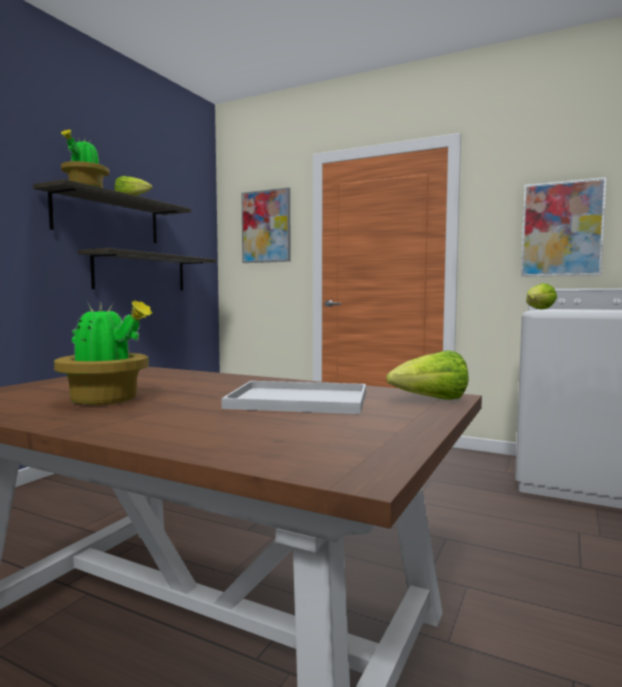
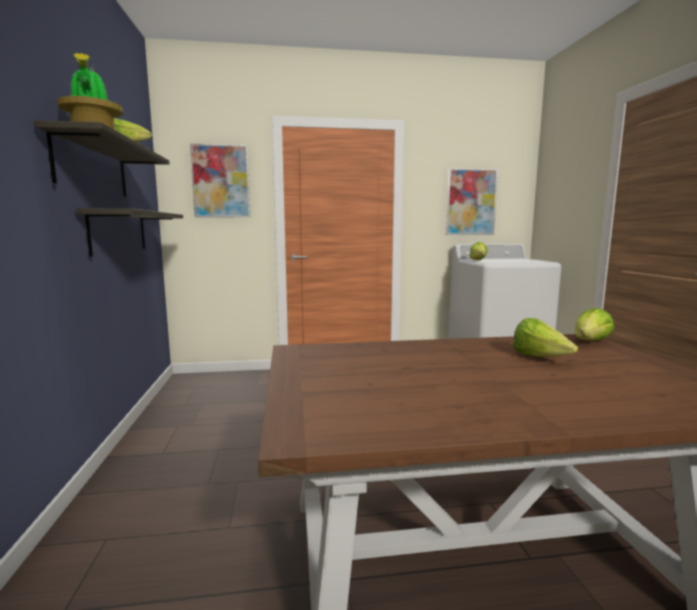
camera: 35 degrees left, 5 degrees up
(107, 400) = (437, 391): potted plant -> none
(302, 400) = (539, 357): white tray -> lettuce

